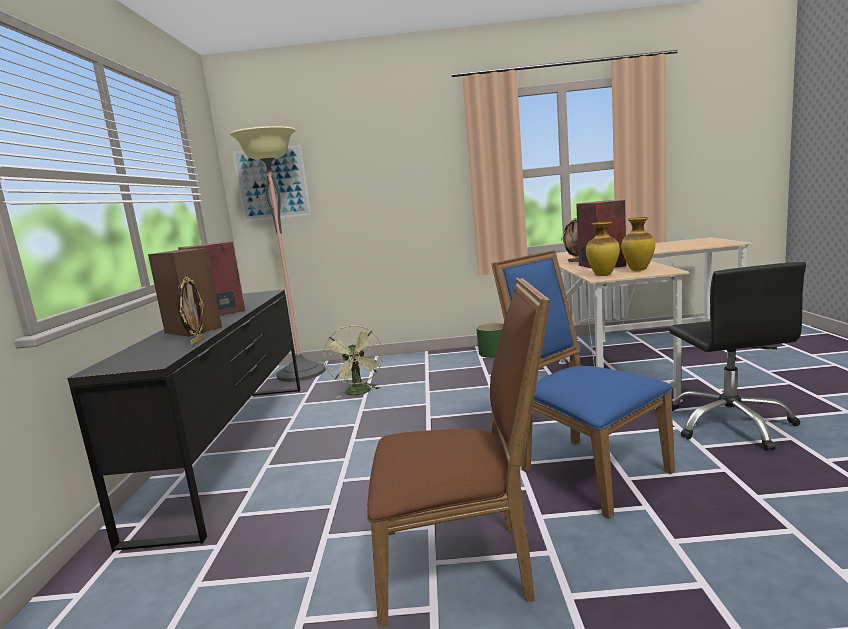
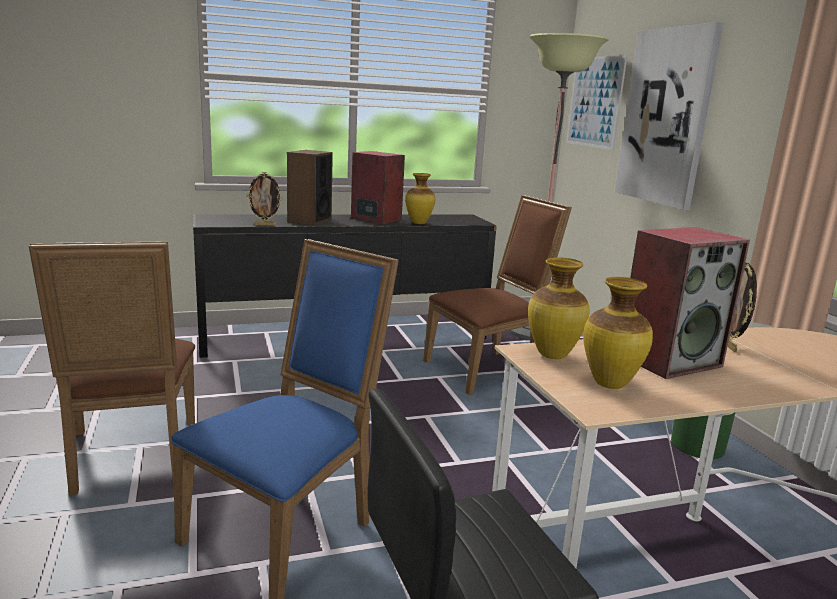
camera: 70 degrees right, 5 degrees up
(254, 303) = (419, 223): none -> vase
(360, 393) = (487, 369): green fan -> brown chair
(361, 182) = (666, 117): none -> picture

